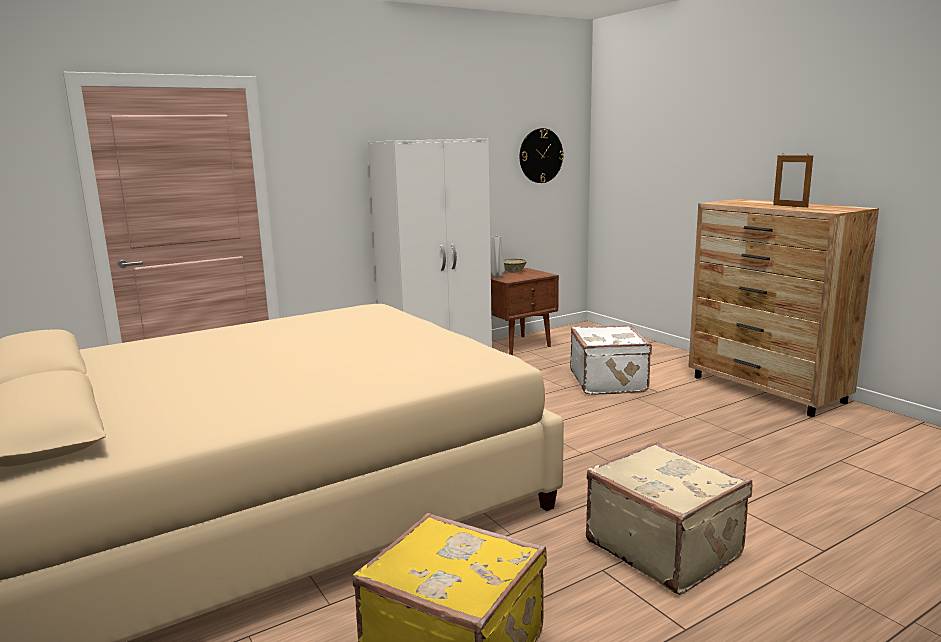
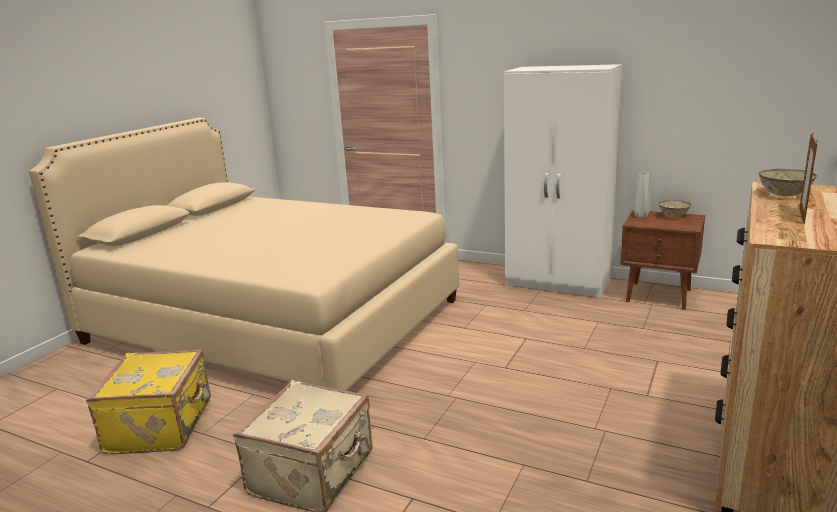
camera: 60 degrees right, 5 degrees up
(540, 155) = (750, 84): wall clock -> none
(609, 381) = (633, 363): white suitcase -> none
(738, 203) = (783, 194): none -> bowl

